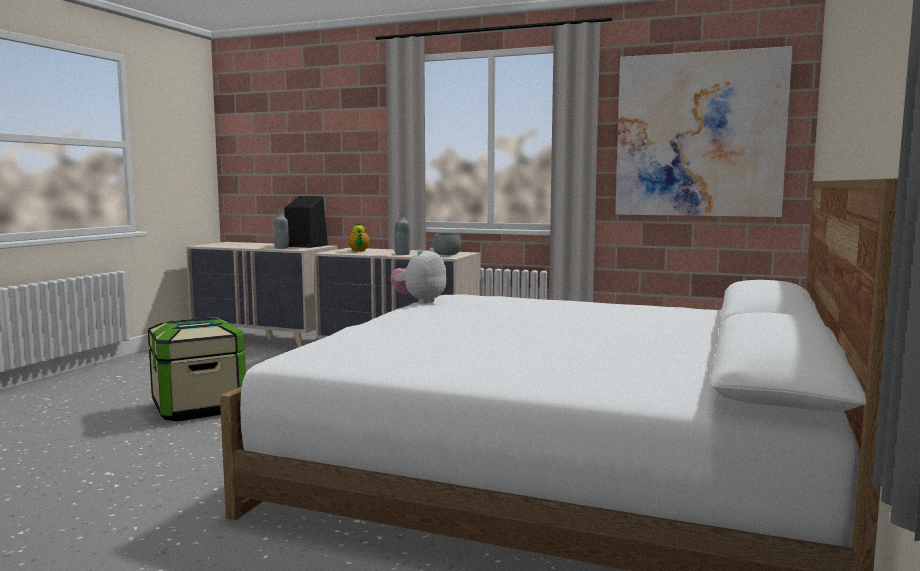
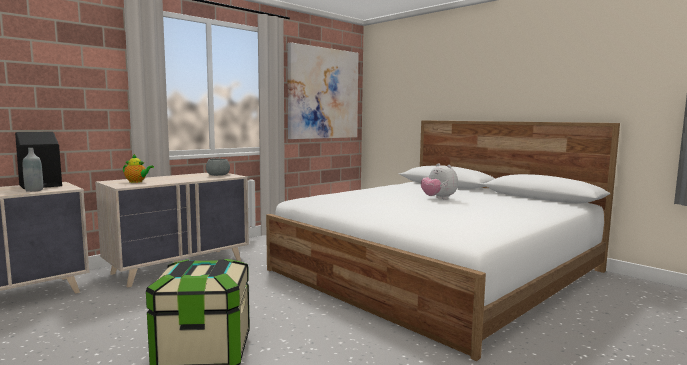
camera: 65 degrees left, 0 degrees up
(402, 254) = (191, 179): grey bottle -> none
(420, 301) = (318, 205): plush toy -> plush toy (438, 198)

